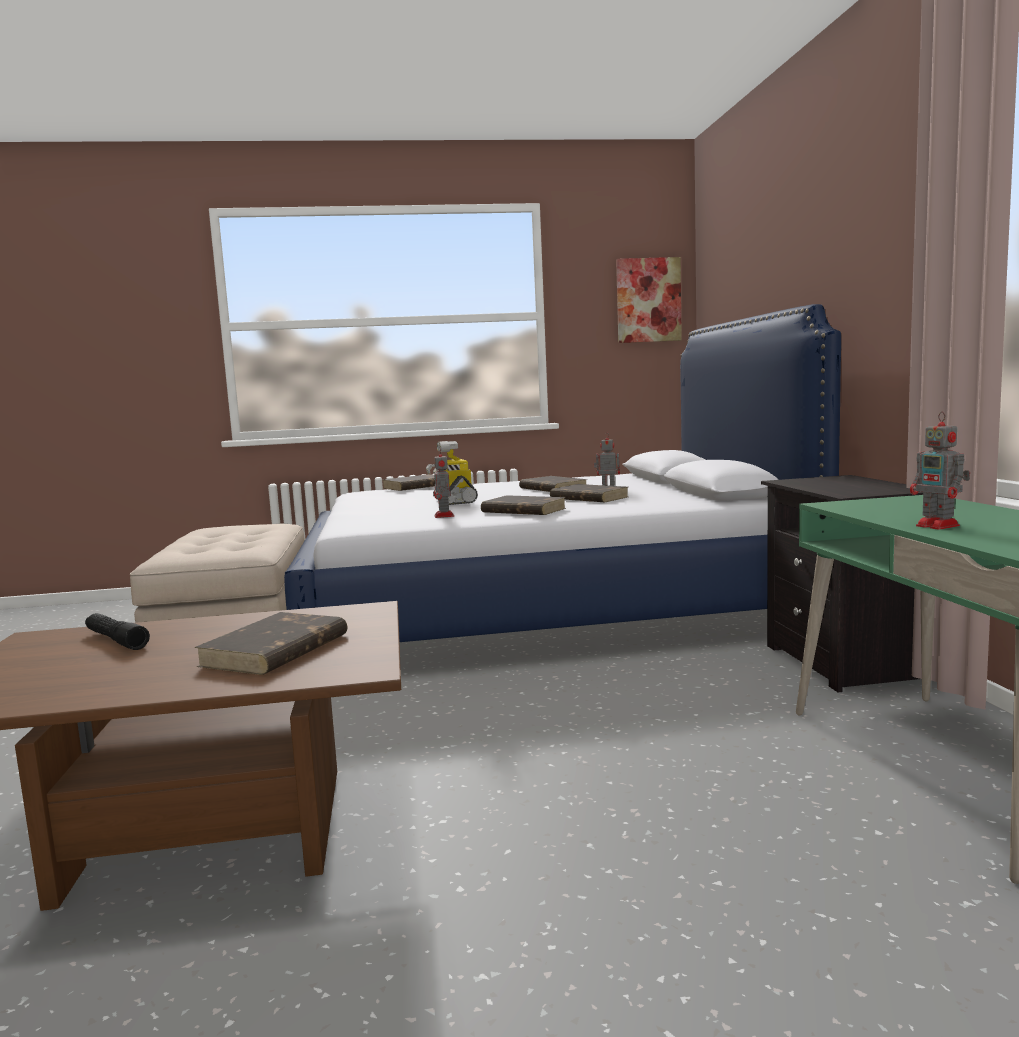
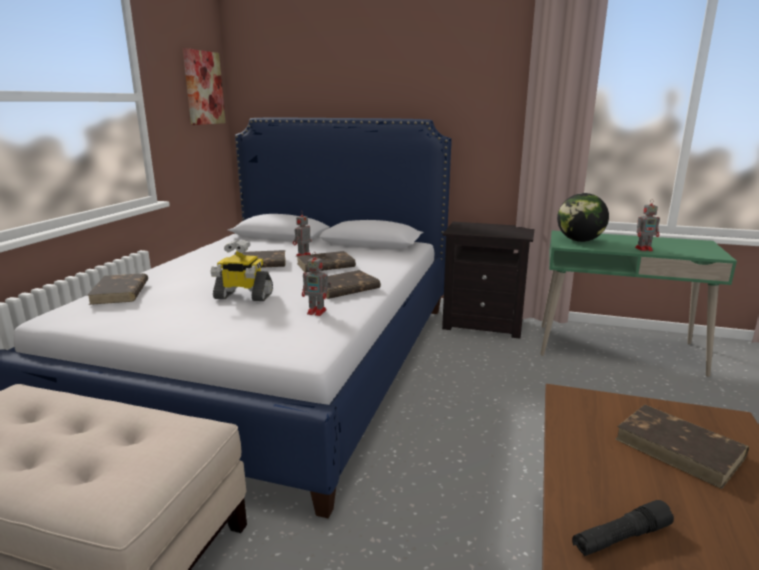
camera: 65 degrees left, 10 degrees up
(890, 505) = (579, 240): none -> globe

